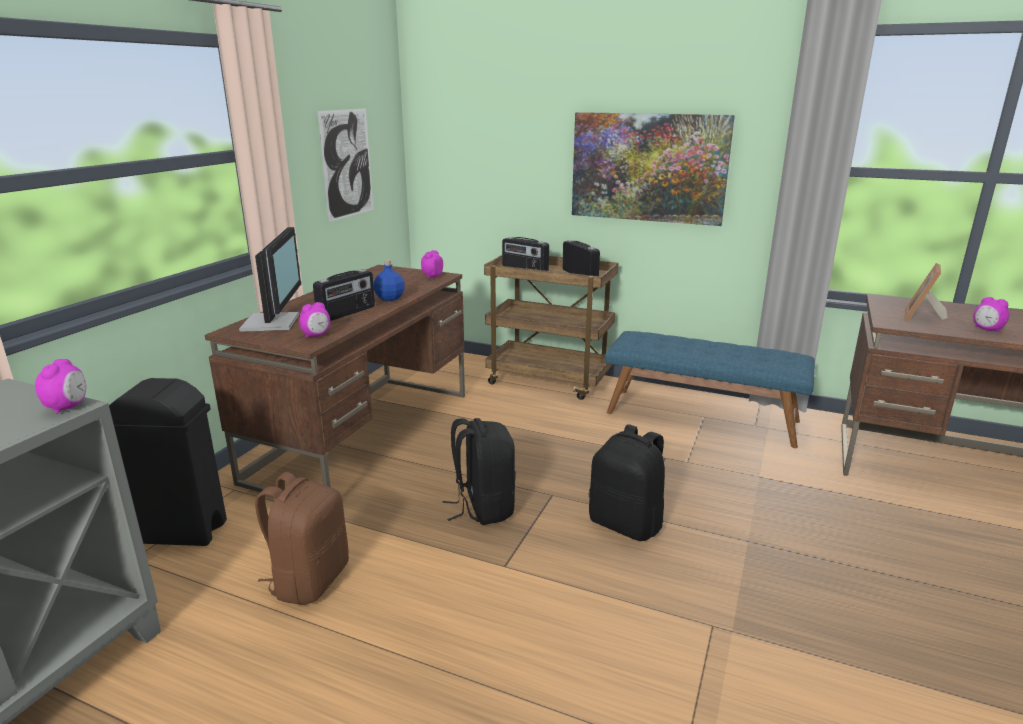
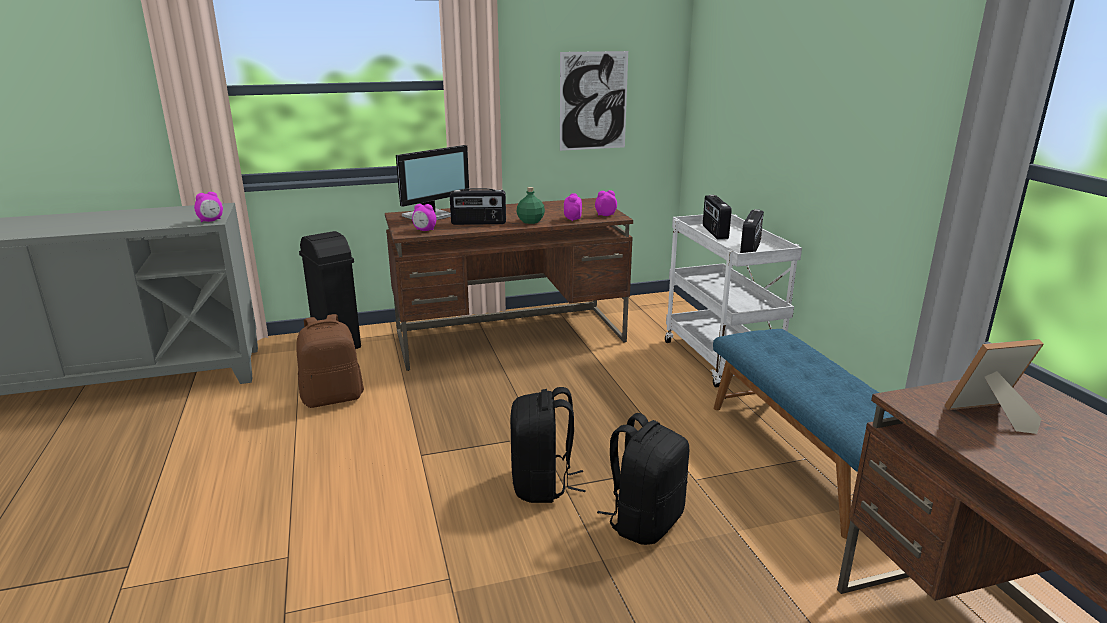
camera: 50 degrees right, 0 degrees up
(390, 298) = (530, 221): blue bottle -> green bottle
(483, 507) = (481, 416): black backpack -> black backpack (644, 521)
(550, 381) = (721, 361): brown cart -> white cart
(648, 167) = (845, 137): picture -> none
(987, 330) = (1044, 468): alarm clock -> alarm clock (572, 219)

